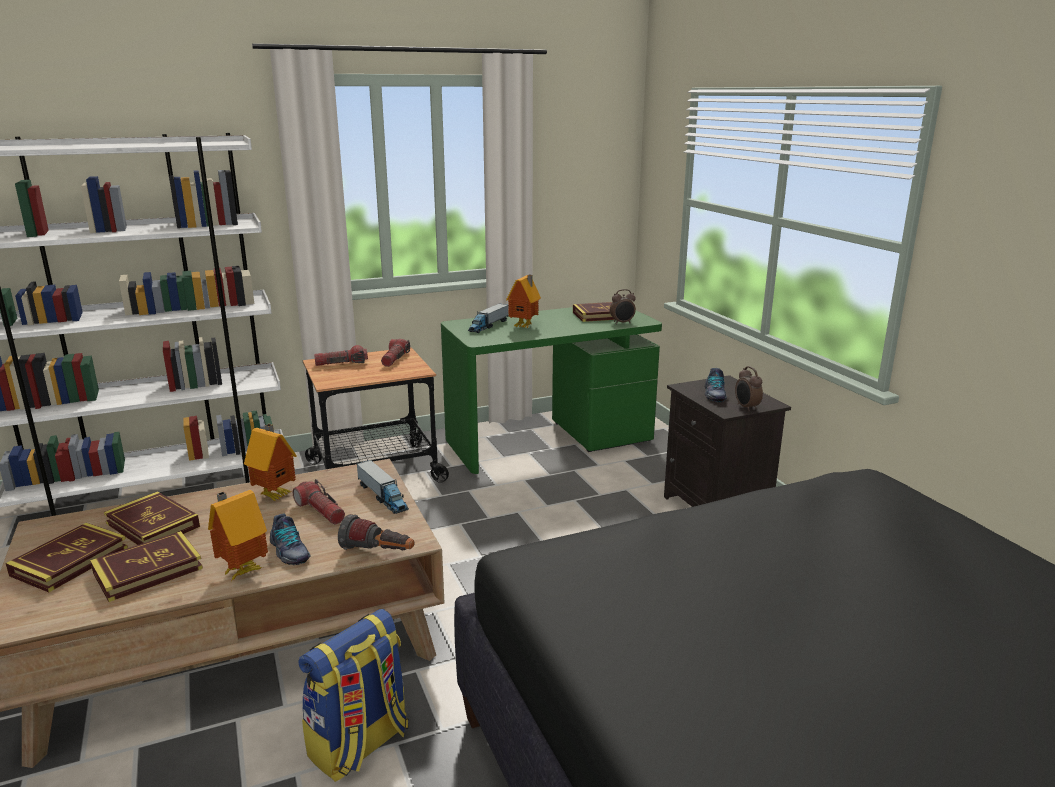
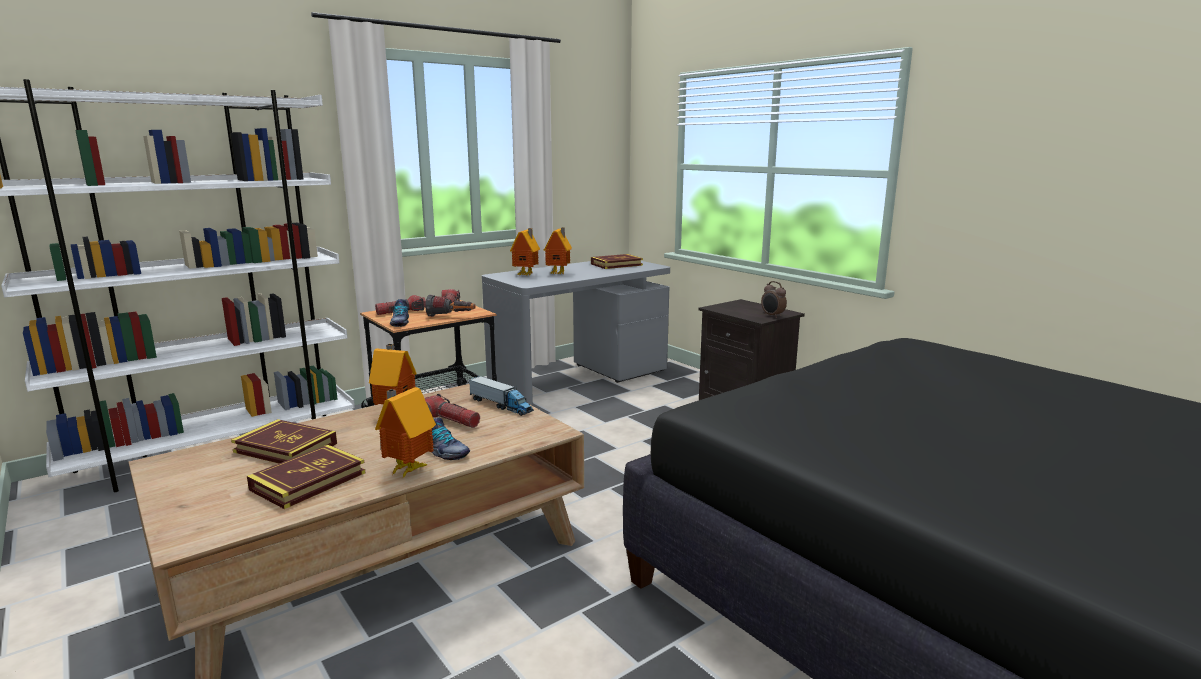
camera: 15 degrees left, 5 degrees down
(70, 561) = (215, 484): book -> none
(360, 745) = (546, 618): backpack -> none
(379, 552) = (529, 442): flashlight -> flashlight (451, 317)
(488, 326) = (527, 275): toy truck -> toy house
(550, 440) = (579, 377): green desk -> grey desk
(622, 323) = (638, 268): alarm clock -> none
(714, 394) = (741, 310): shoe -> shoe (400, 322)

